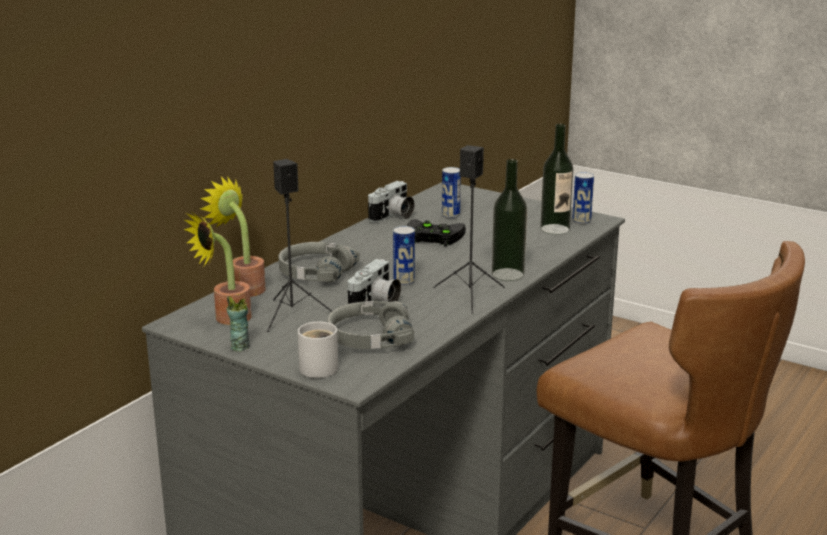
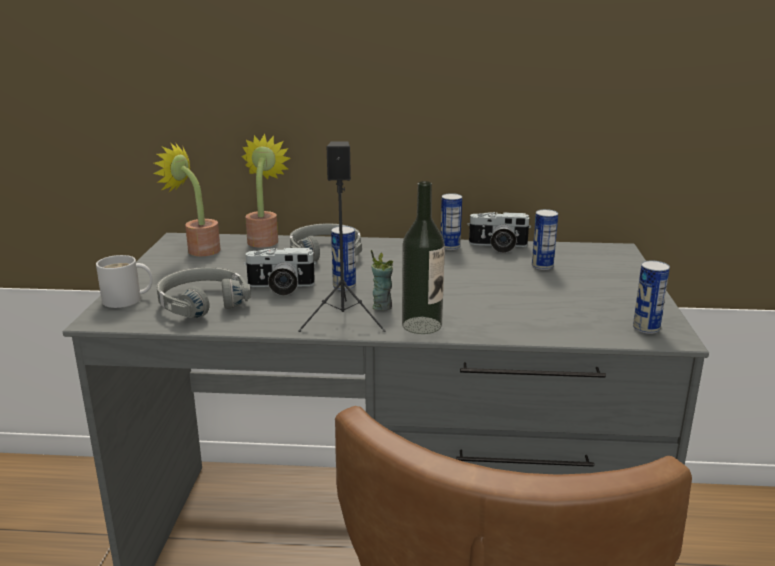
camera: 60 degrees right, 0 degrees up
(239, 347) = (148, 265): cup -> cup (382, 306)
(293, 314) = (227, 266): black speaker -> none
(370, 230) = (450, 247): none -> can
(432, 237) = (472, 272): black game controller -> none
(555, 229) = (593, 320): bottle -> none

